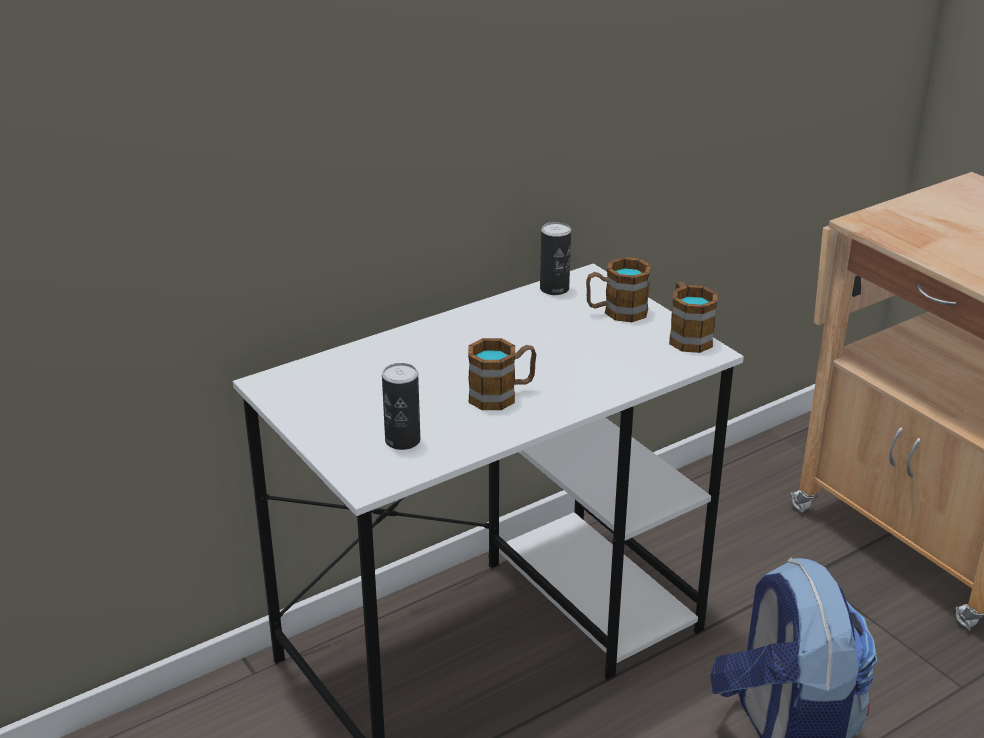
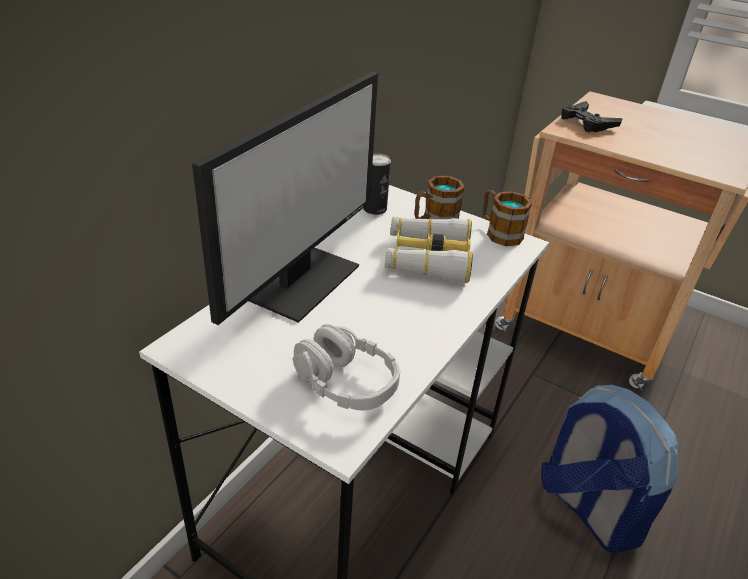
camera: 25 degrees left, 5 degrees up
(402, 440) = (345, 382): can -> grey headphones
(420, 346) = (301, 279): none -> monitor
(502, 395) = (400, 313): mug -> none
(575, 348) = (427, 258): none -> binoculars
(913, 215) = (587, 122): none -> black game controller

